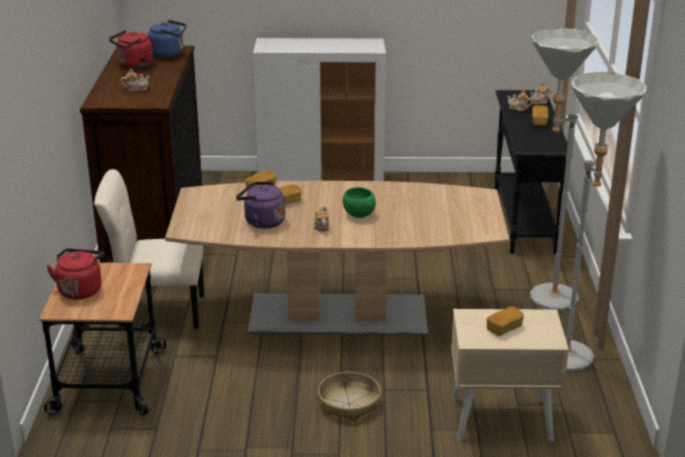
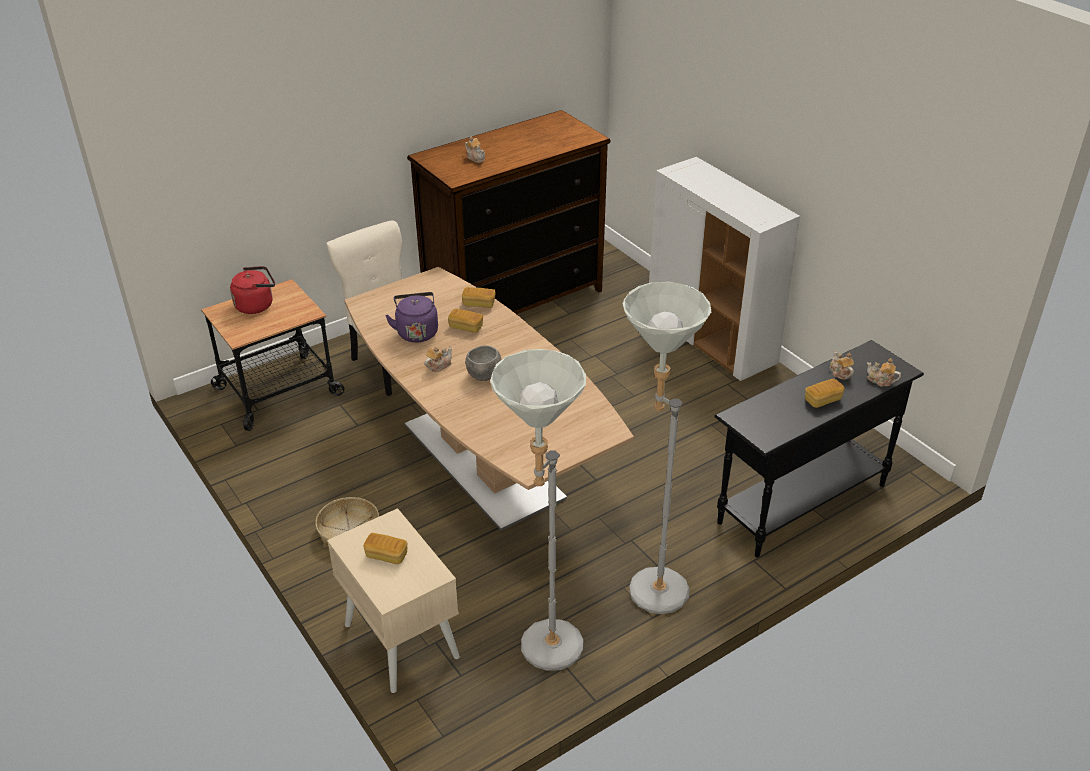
camera: 55 degrees right, 10 degrees up
(133, 65) = (525, 135): red kettle -> none
(169, 54) = (572, 138): blue kettle -> none
(359, 215) = (483, 376): green bowl -> grey bowl

